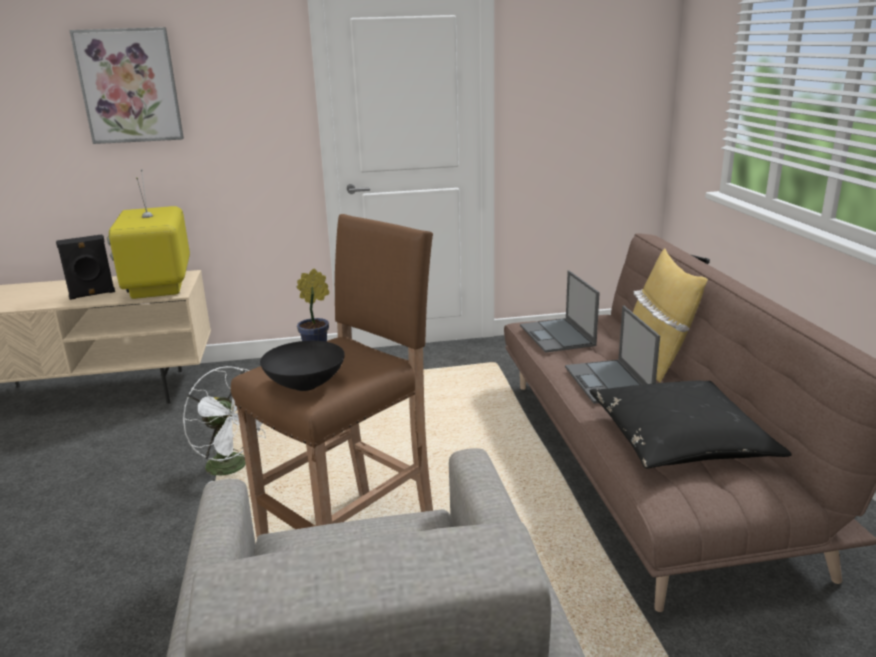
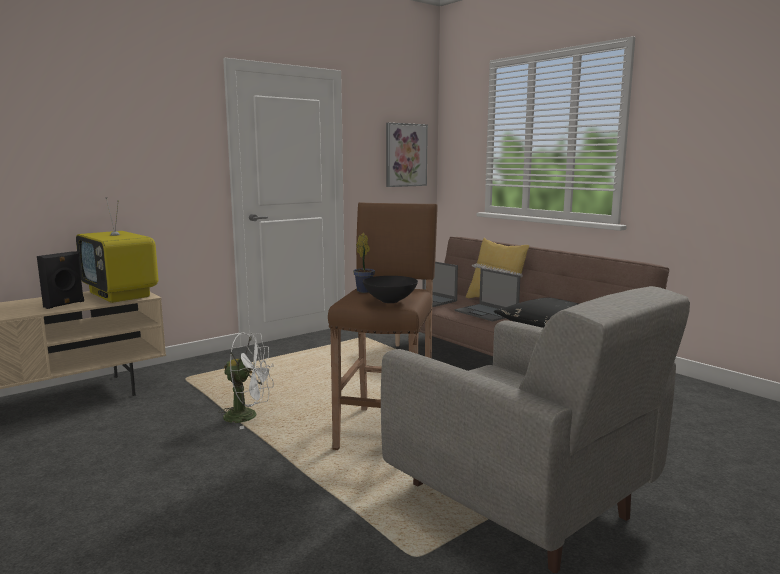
camera: 30 degrees left, 10 degrees down
(129, 86) = (85, 132): picture -> picture (405, 155)

